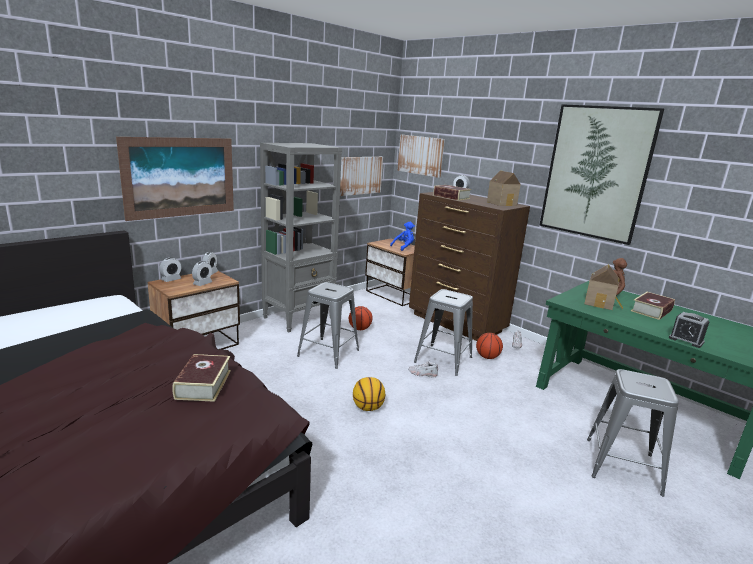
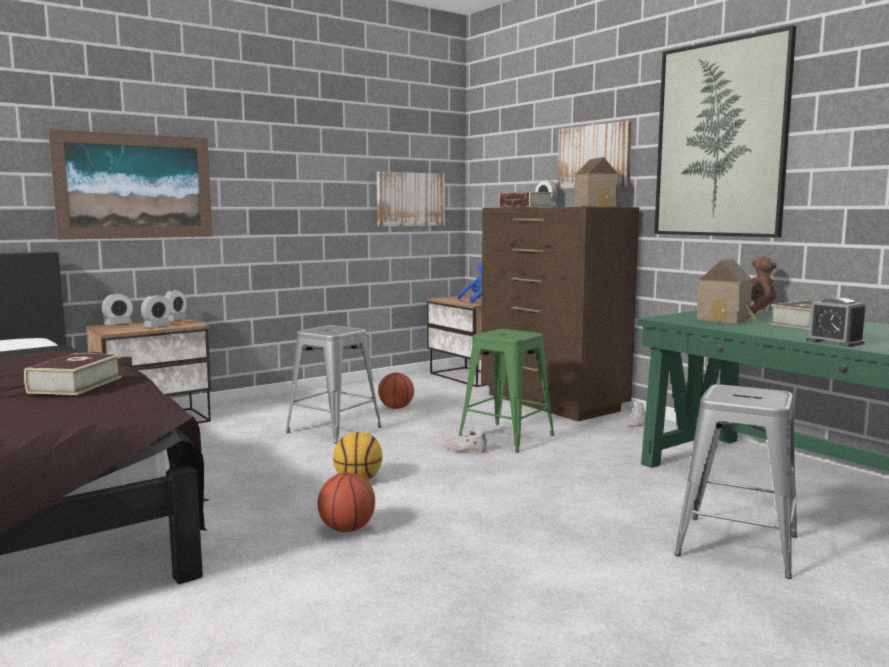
camera: 10 degrees right, 10 degrees down
(299, 317) = (313, 398): grey bookcase -> none
(420, 155) = (496, 166): picture -> picture (594, 156)
(443, 359) = (506, 437): grey stool -> green stool
(487, 357) = (580, 435): basketball -> basketball (347, 529)

